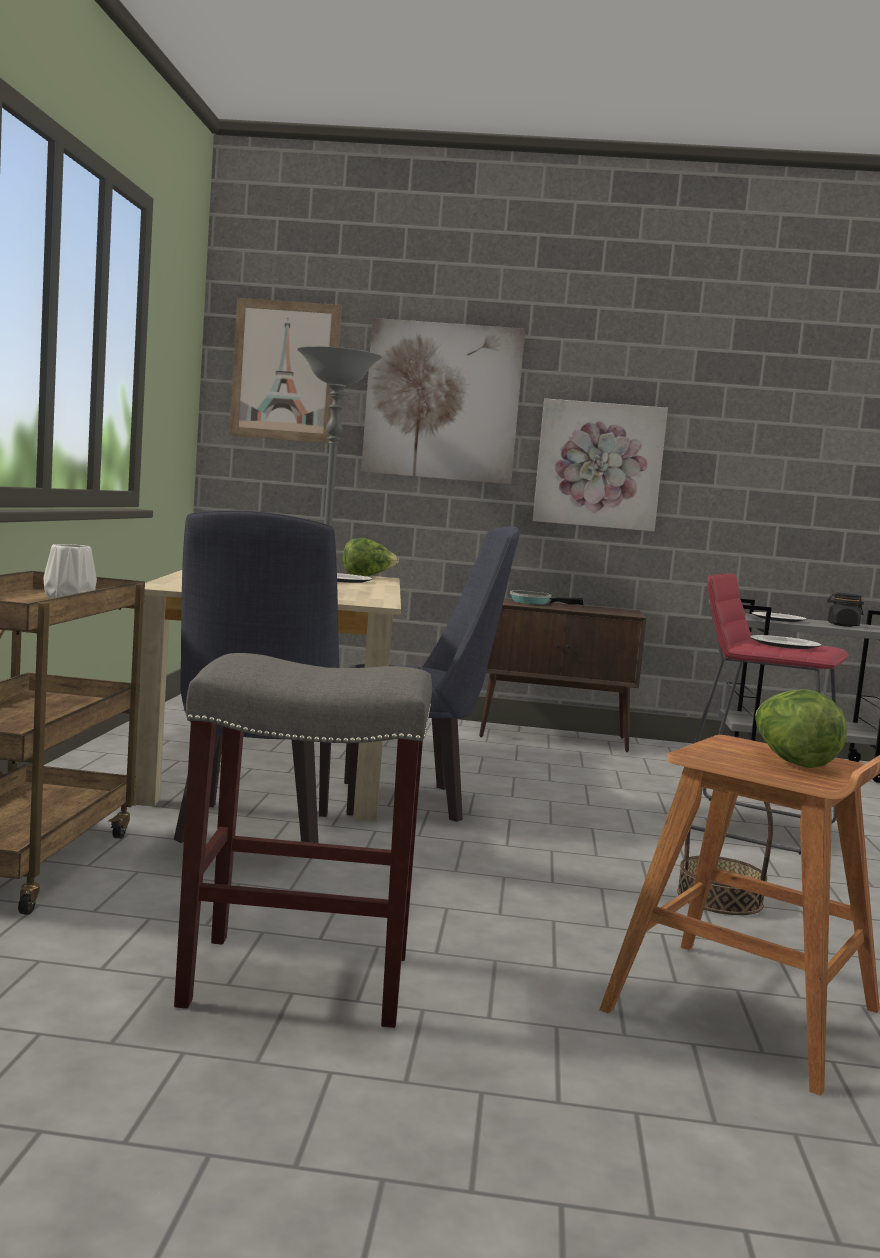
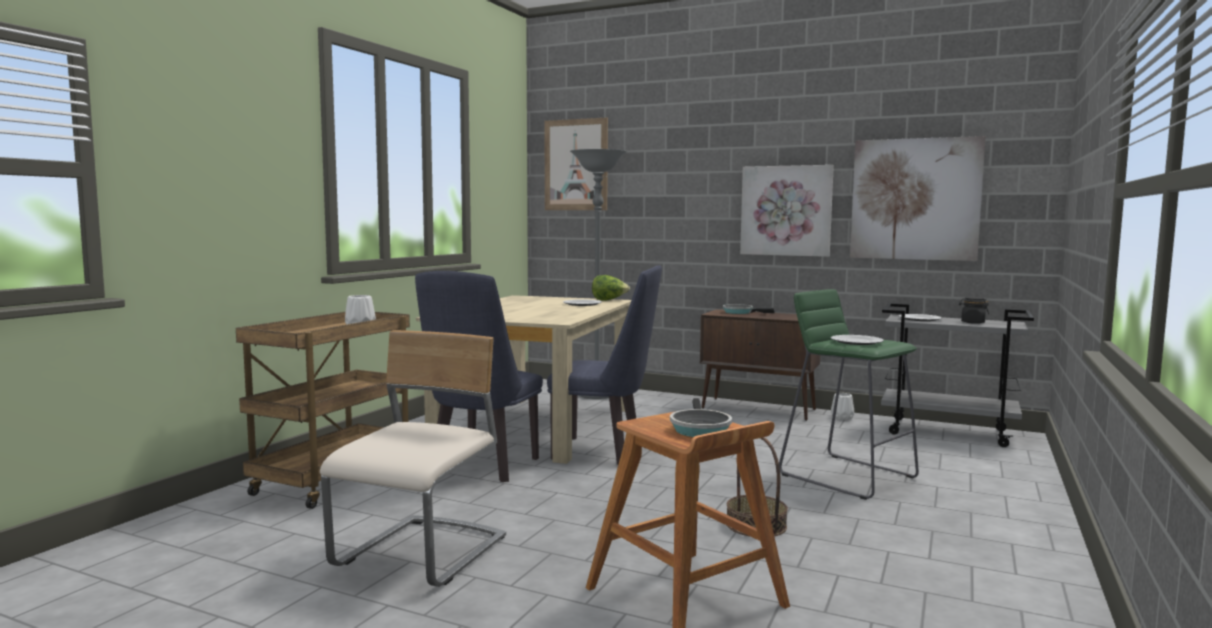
camera: 20 degrees right, 0 degrees up
(301, 979) = (423, 554): grey stool -> beige chair
(442, 401) = (675, 175): picture -> picture (915, 199)
(665, 748) = (842, 417): none -> white vase
(752, 824) = (847, 475): red stool -> green stool
(791, 762) = (699, 428): lettuce -> frying pan

